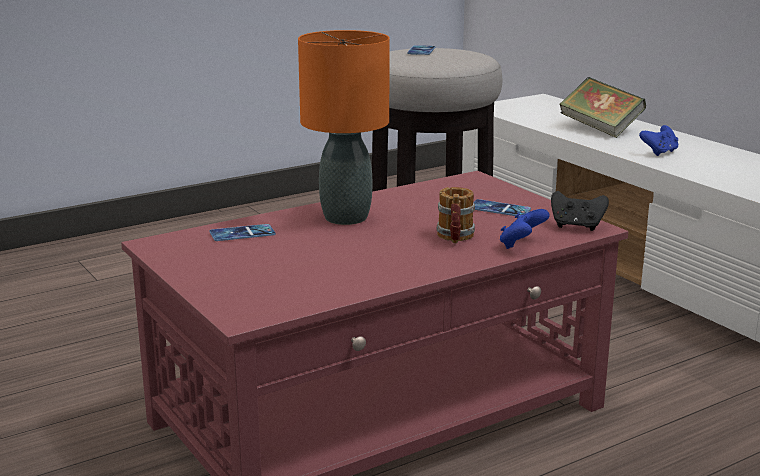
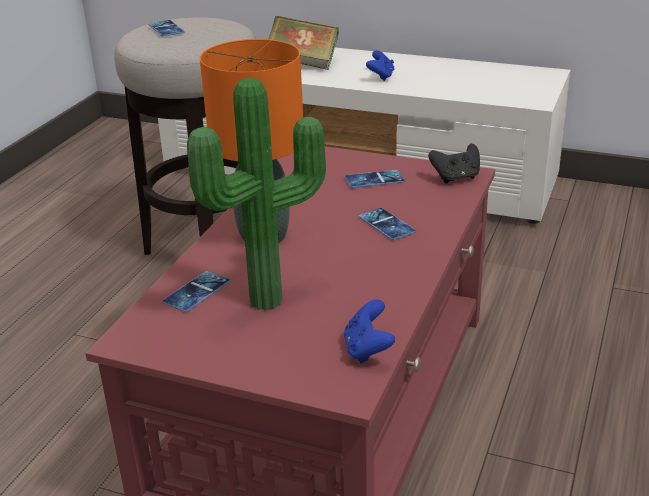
camera: 35 degrees left, 10 degrees up
(279, 255) = (270, 303): none -> potted plant
(455, 238) = (386, 224): mug -> phone
(521, 245) = (446, 212): blue game controller -> blue game controller (367, 350)

